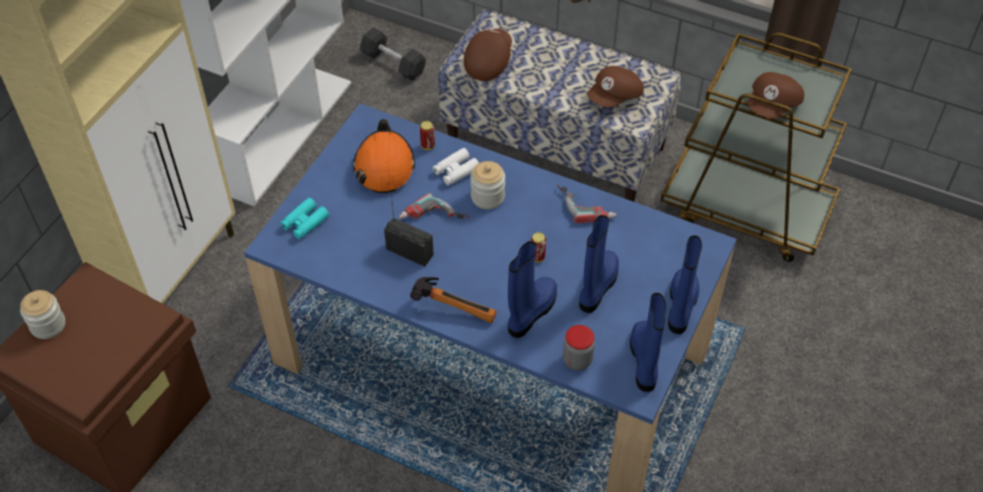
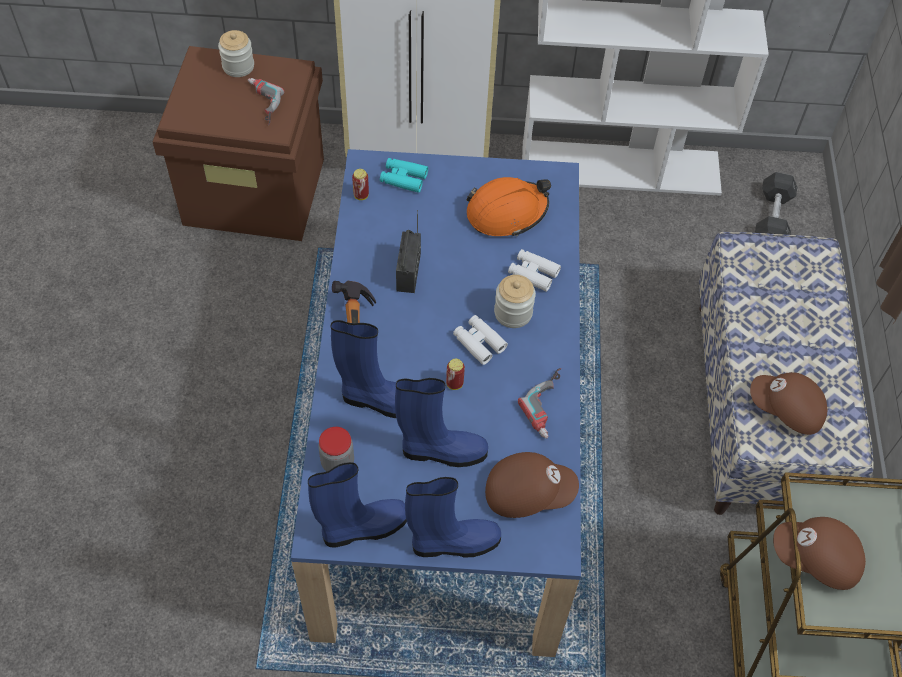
camera: 65 degrees right, 5 degrees up
(428, 146) = (553, 238): can -> can (361, 195)
(433, 220) = (458, 277): power drill -> power drill (259, 104)
(488, 61) = (759, 270): brown cap -> brown cap (528, 492)
(505, 228) = (479, 343): none -> white binoculars

